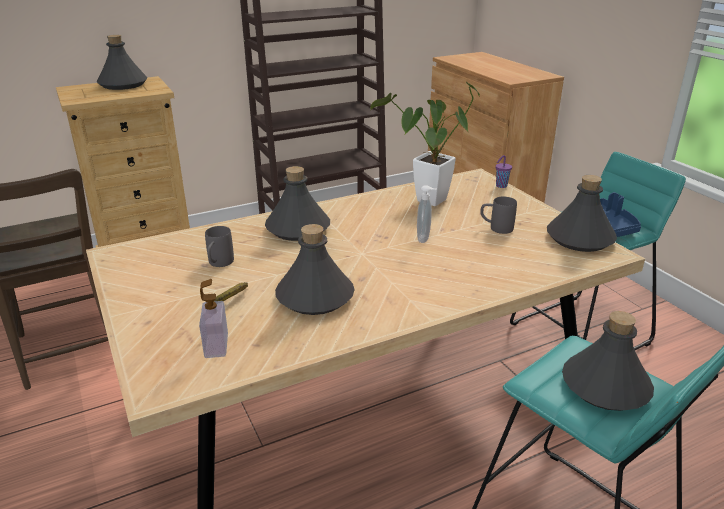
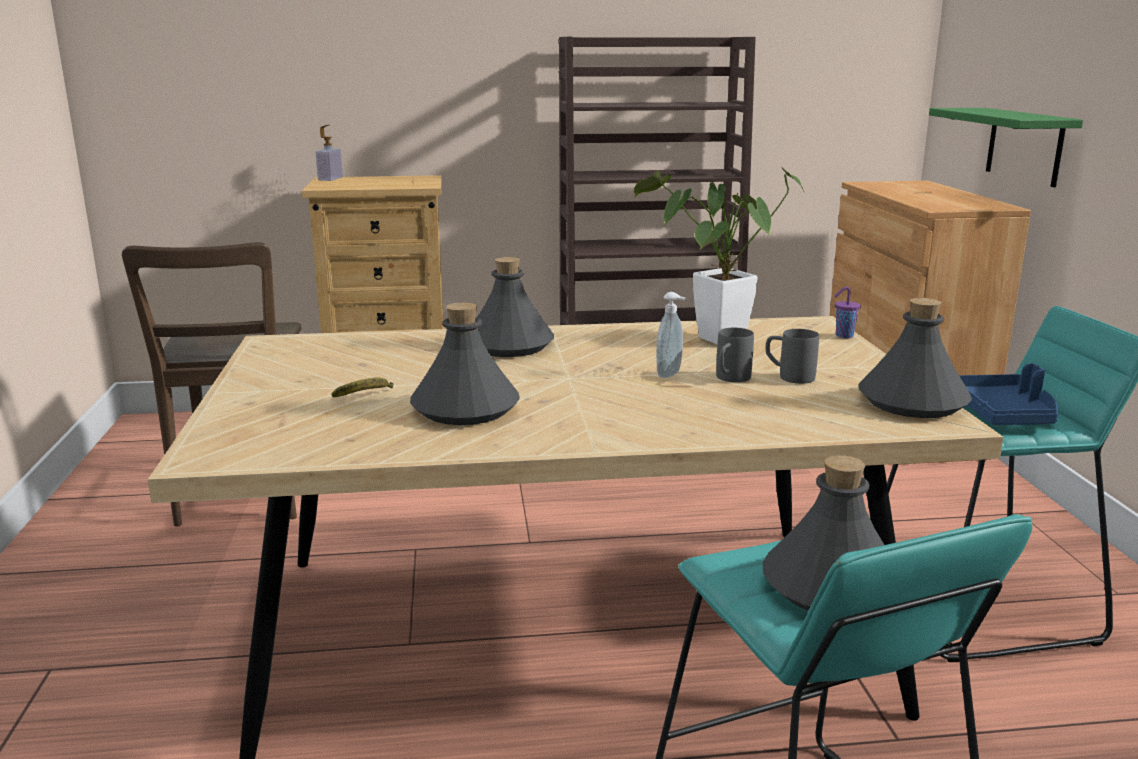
camera: 20 degrees right, 10 degrees down
(122, 84) = (390, 179): grey bottle -> none
(216, 345) = (304, 433): soap dispenser -> soap dispenser (330, 179)
(219, 264) = (379, 365): grey mug -> grey mug (730, 379)
(555, 34) = (1024, 146): none -> green shelf

